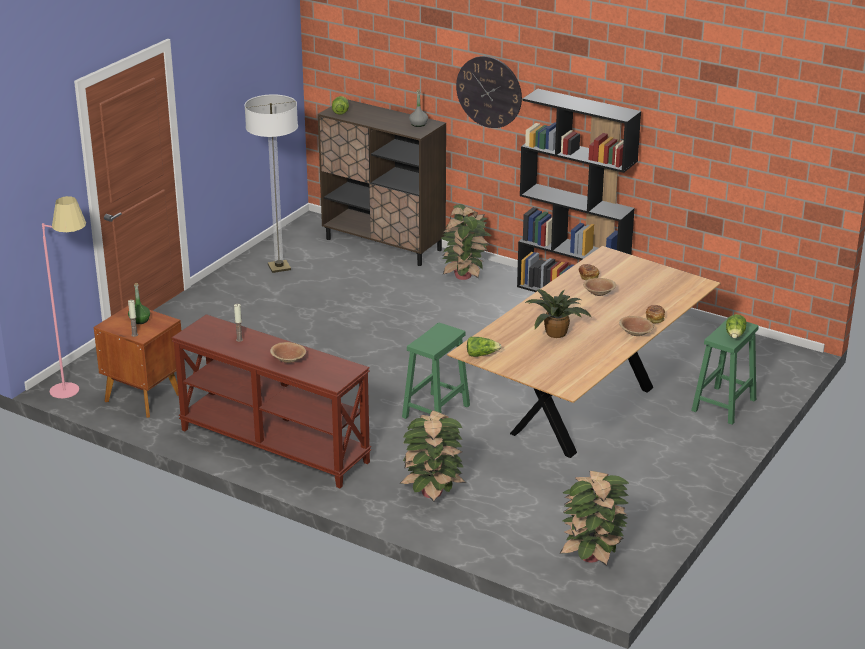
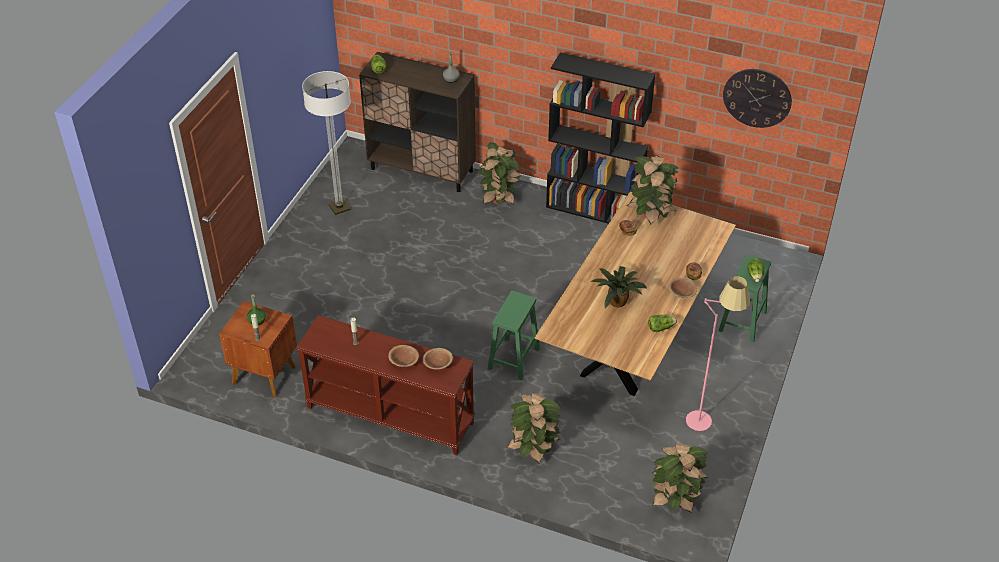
camera: 10 degrees left, 15 degrees up
(77, 386) = (203, 369): pink floor lamp -> pink floor lamp (706, 414)
(481, 354) = (563, 334): lettuce -> lettuce (660, 328)
(489, 92) = (514, 51): wall clock -> wall clock (757, 98)
(599, 293) = (641, 249): brown bowl -> brown bowl (437, 364)
(621, 265) = (651, 214): none -> potted plant

